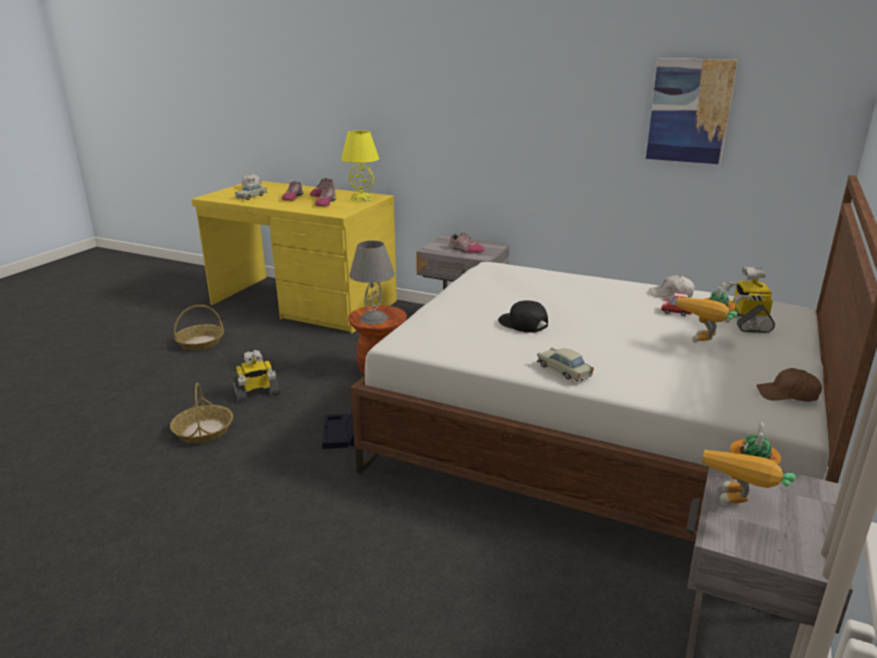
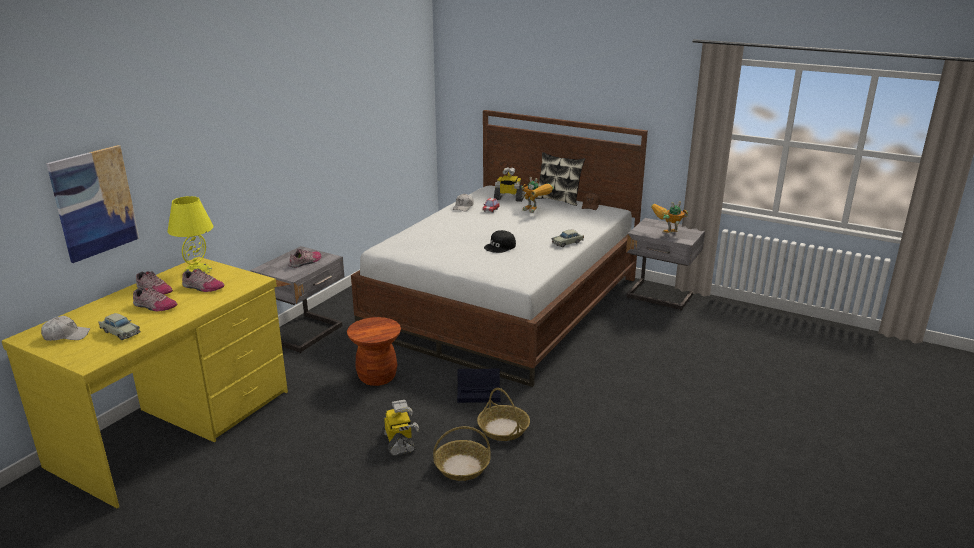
camera: 85 degrees left, 0 degrees up
(200, 342) = (251, 498): basket -> basket (503, 429)
(374, 318) = (380, 330): grey table lamp -> none
(689, 111) = (374, 98): picture -> picture (94, 203)
(740, 508) = (666, 235): toy robot -> toy robot turned 135 degrees clockwise
(790, 362) = (558, 200): none -> pillow

